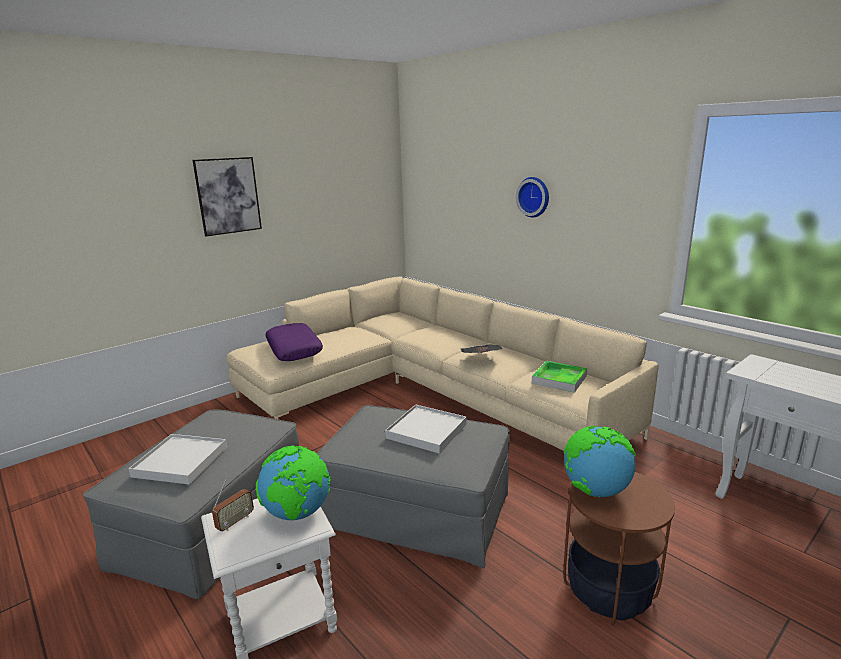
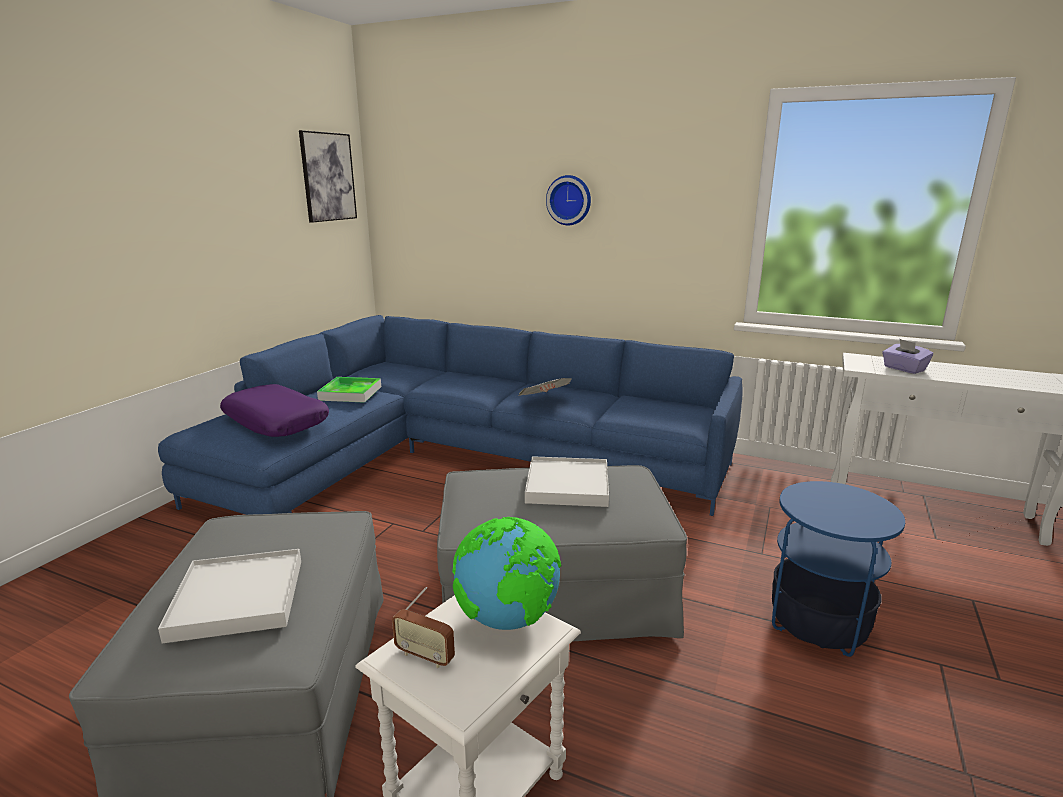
camera: 25 degrees left, 0 degrees up
(228, 196) = (139, 193): picture -> picture (328, 177)
(235, 522) = (425, 656): radio -> radio turned 105 degrees clockwise
(423, 393) = (455, 459): beige sofa -> blue sofa
(559, 379) = (649, 409): tray -> tray (350, 393)
(595, 491) = (814, 508): globe -> none
(609, 593) = (818, 625): brown side table -> blue side table
(793, 380) = (903, 369): none -> purple tissue box

